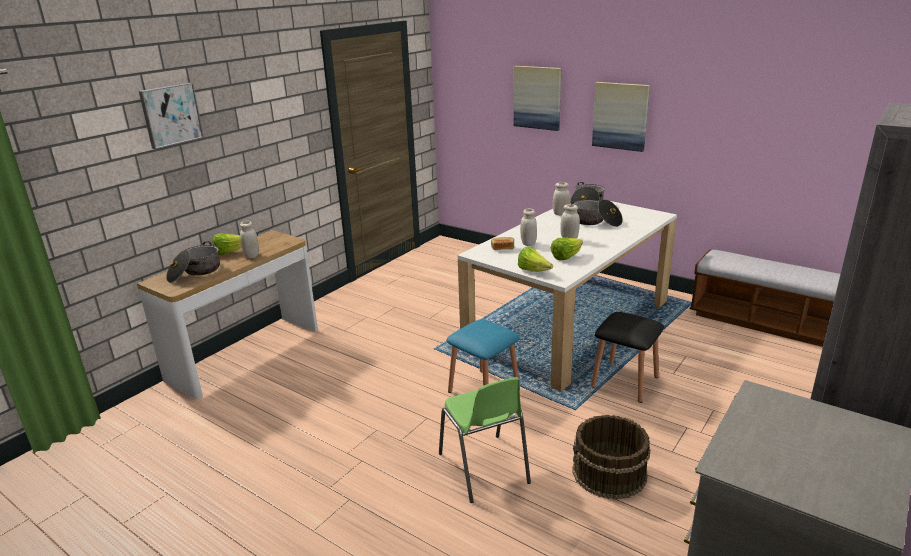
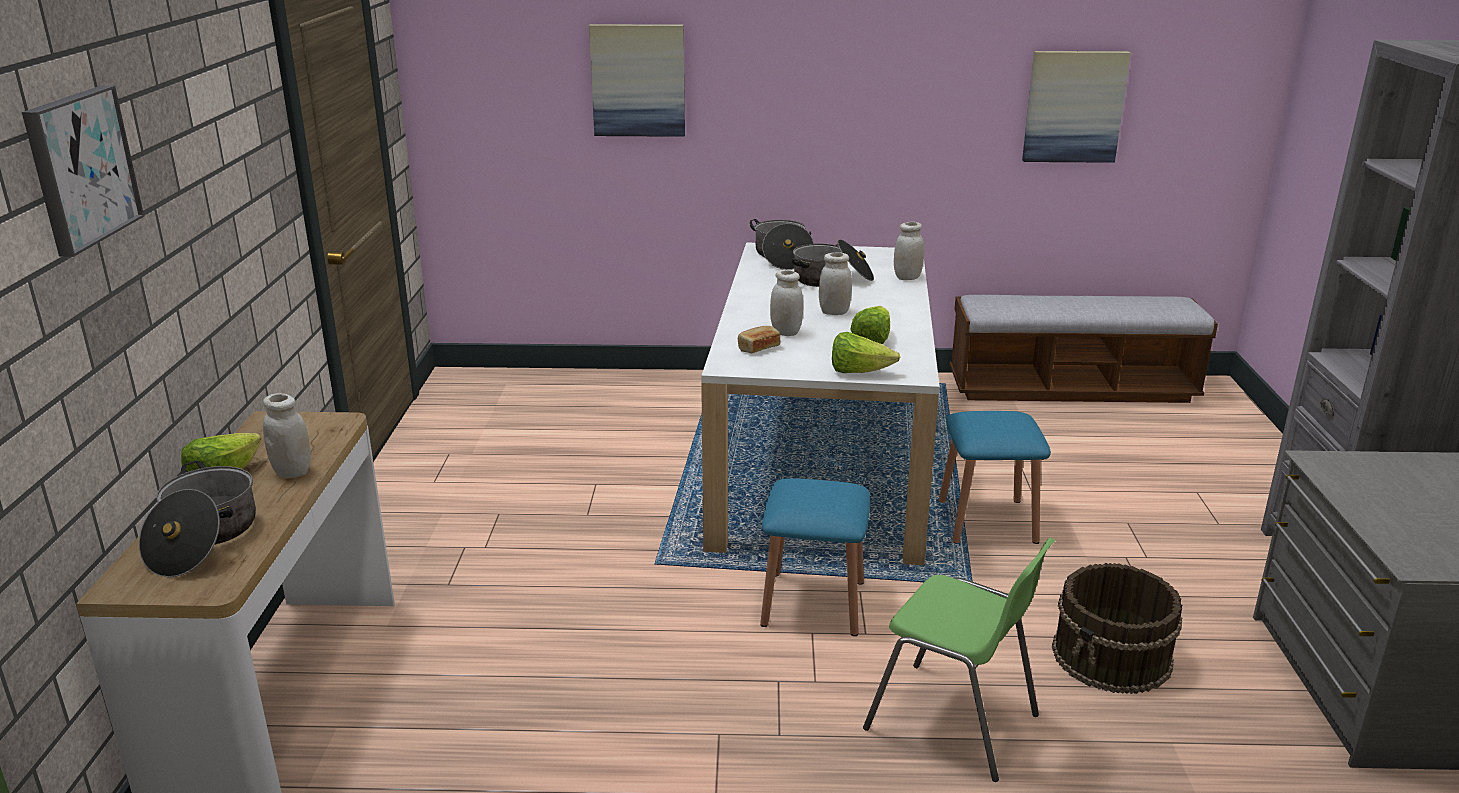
camera: 35 degrees left, 0 degrees up
(560, 214) = (763, 277): white jar -> white jar (907, 277)
(620, 116) = (798, 100): picture -> picture (1074, 106)
(624, 381) = (987, 521): black stool -> blue stool

